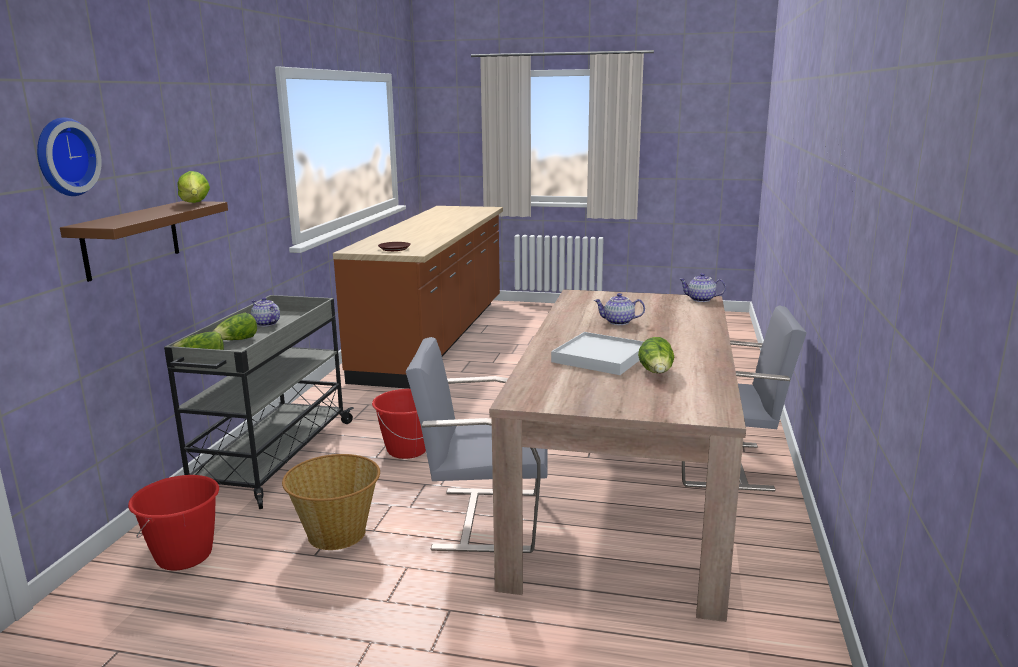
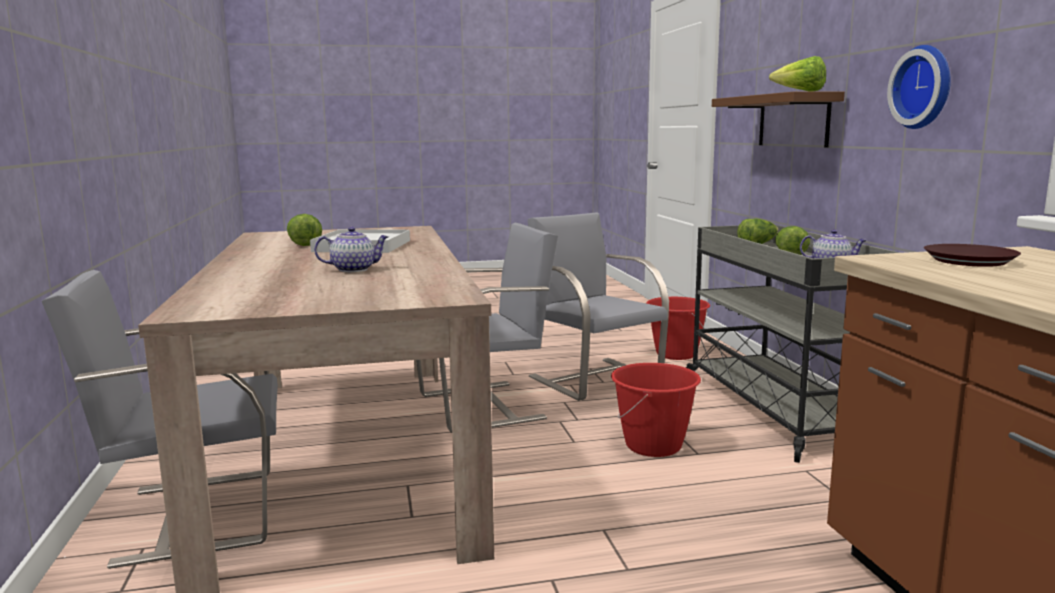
camera: 155 degrees right, 5 degrees down
(63, 157) = (765, 45): wall clock -> wall clock (925, 87)
(337, 534) = (594, 378): basket -> grey chair
(700, 300) = (197, 311): teapot -> none

